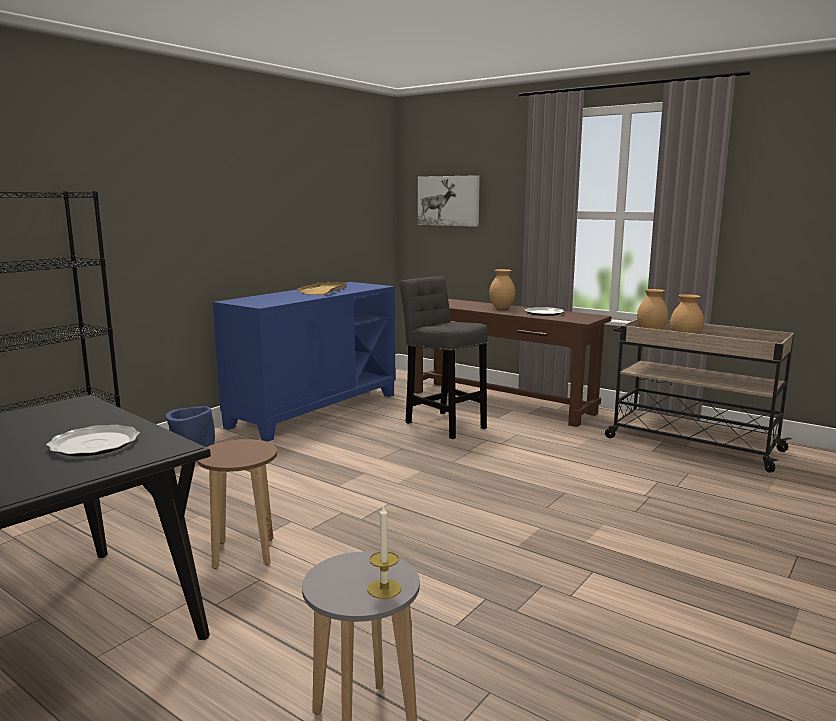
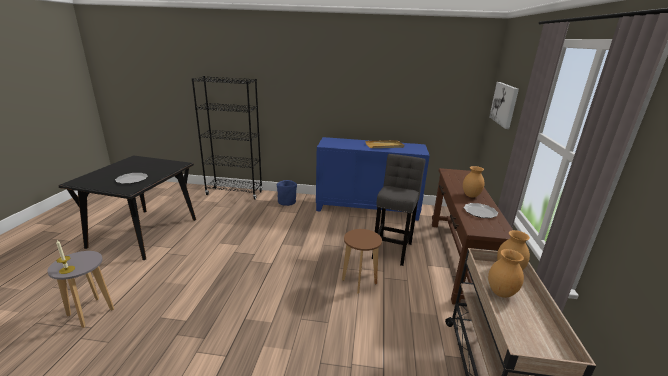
camera: 60 degrees right, 10 degrees up
(244, 553) = (206, 244): brown stool -> brown stool (359, 282)

